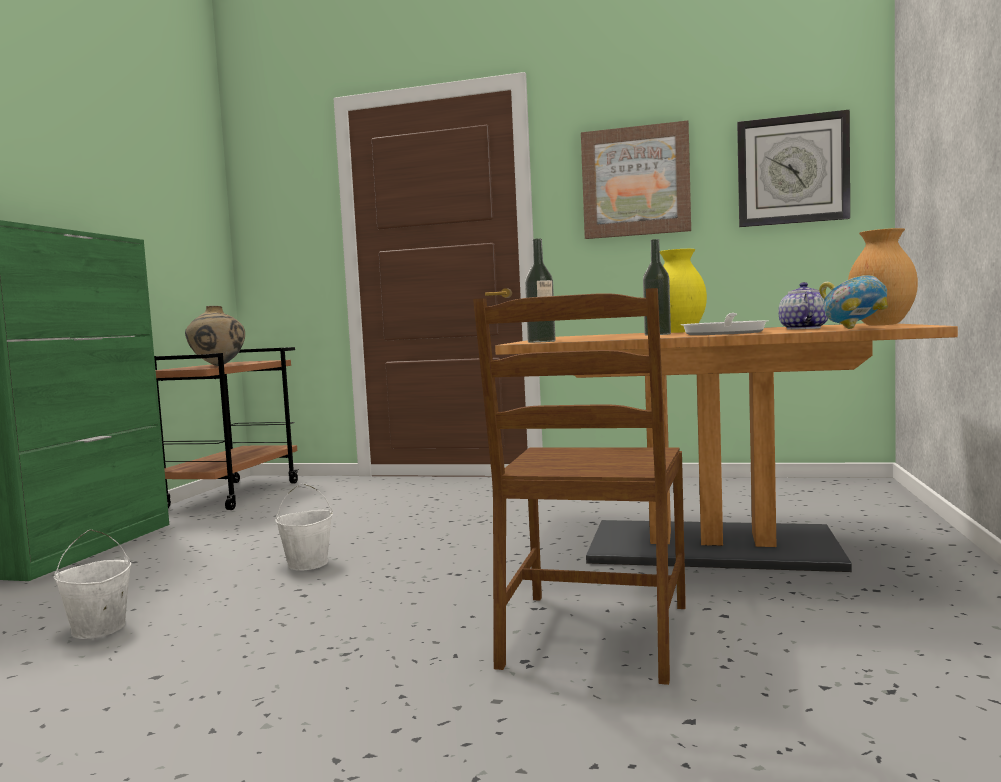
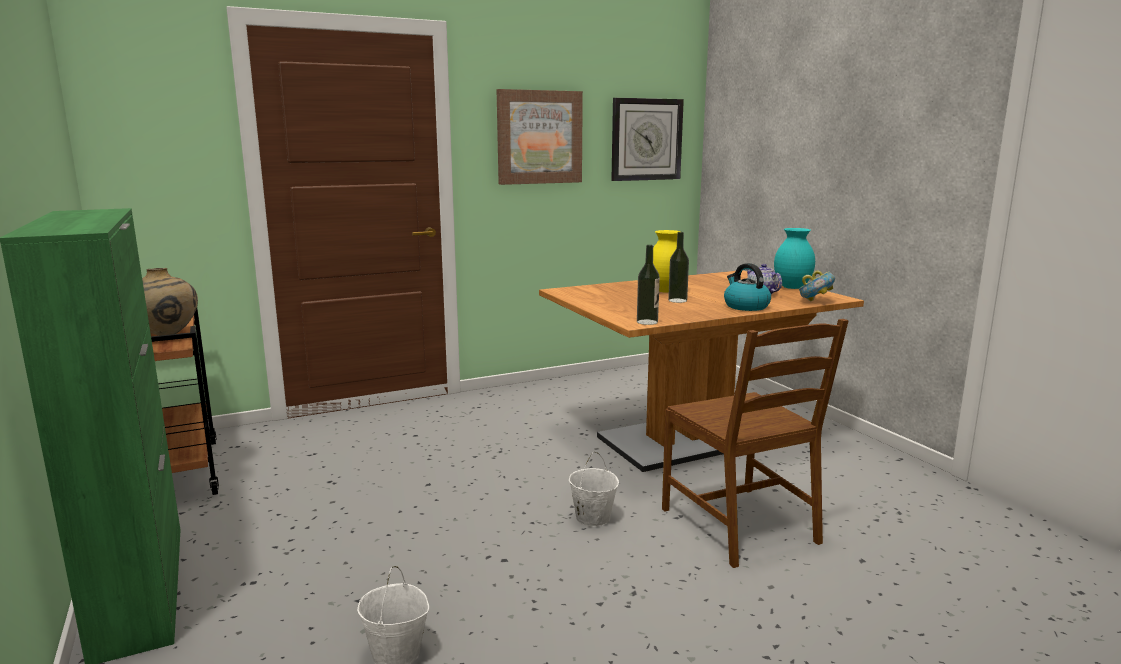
camera: 40 degrees left, 10 degrees up
(308, 564) = (443, 531): white bucket -> white bucket (592, 518)
(723, 333) = (745, 306): frying pan -> kettle
(882, 325) = (792, 287): brown vase -> turquoise vase

